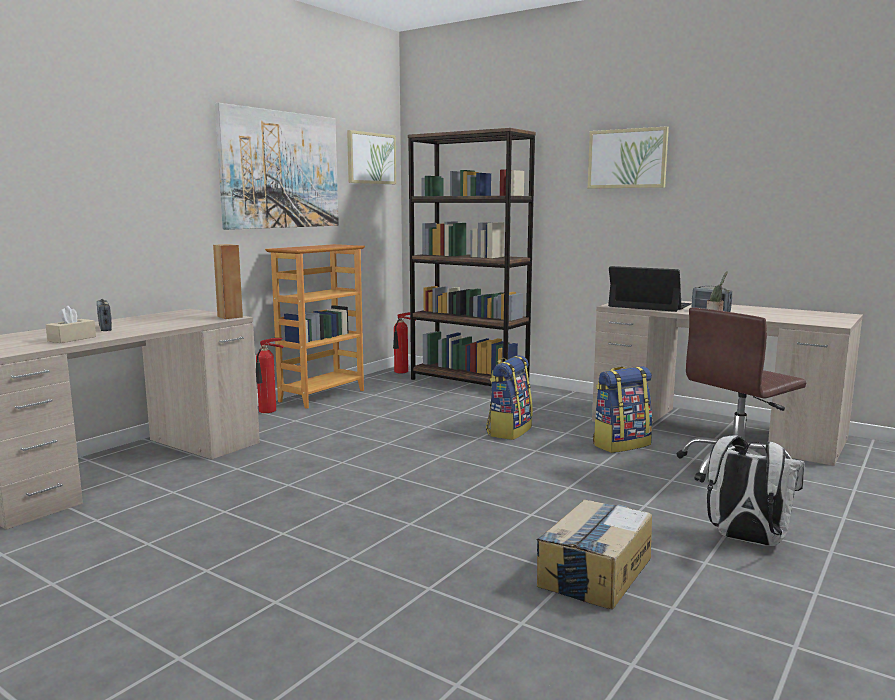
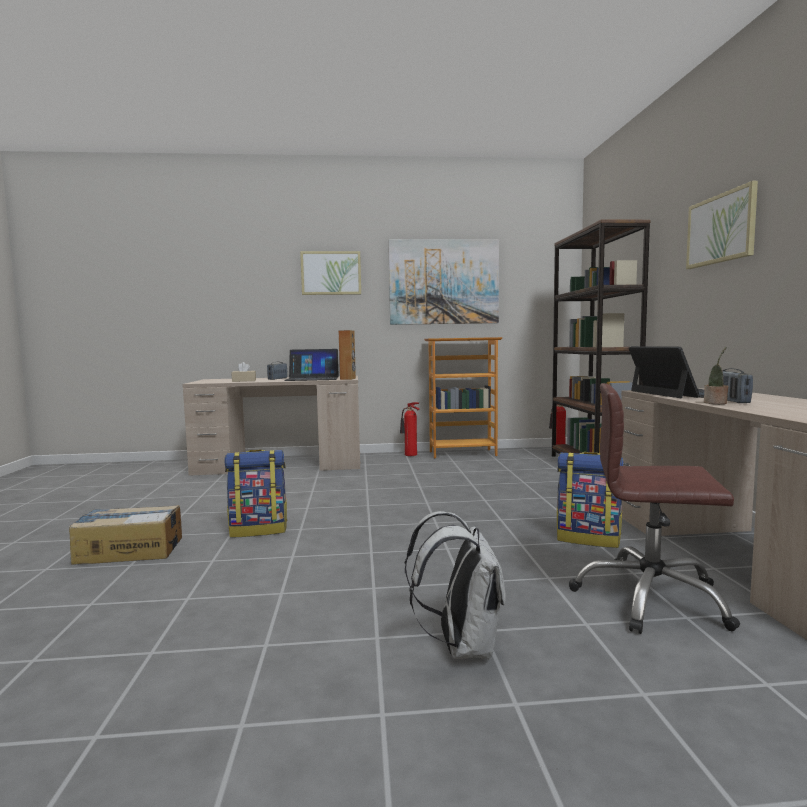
camera: 50 degrees right, 5 degrees down
(168, 322) = (312, 379): none -> laptop
(371, 158) = (542, 268): picture -> picture (331, 273)
(508, 431) = (520, 502): backpack -> backpack (259, 530)
(594, 572) = (296, 599): cardboard box -> cardboard box (129, 550)

